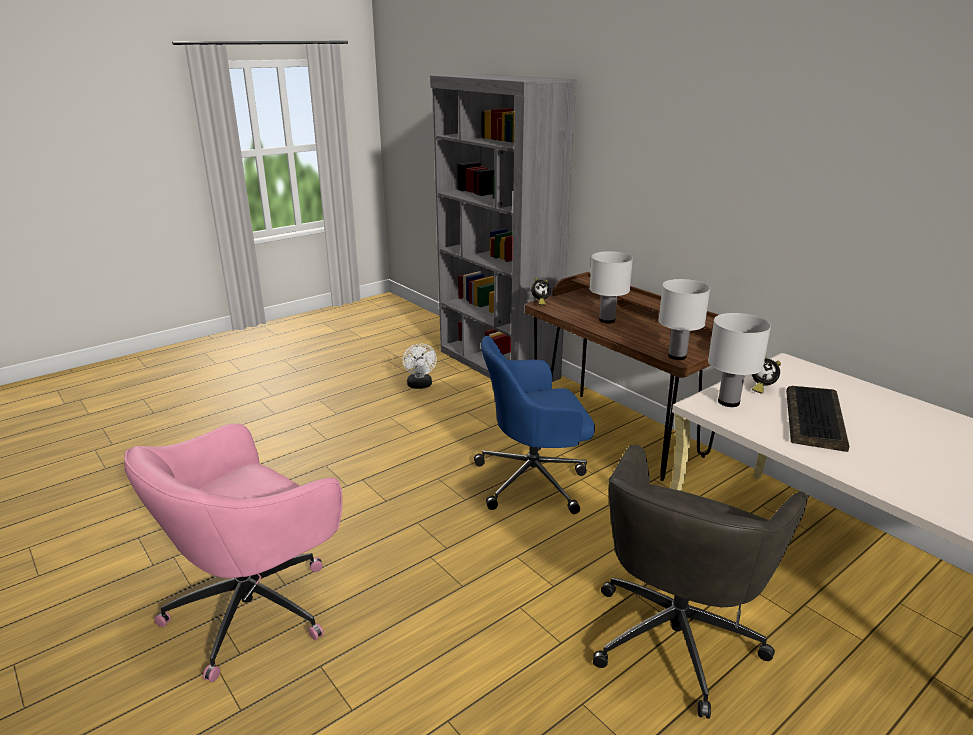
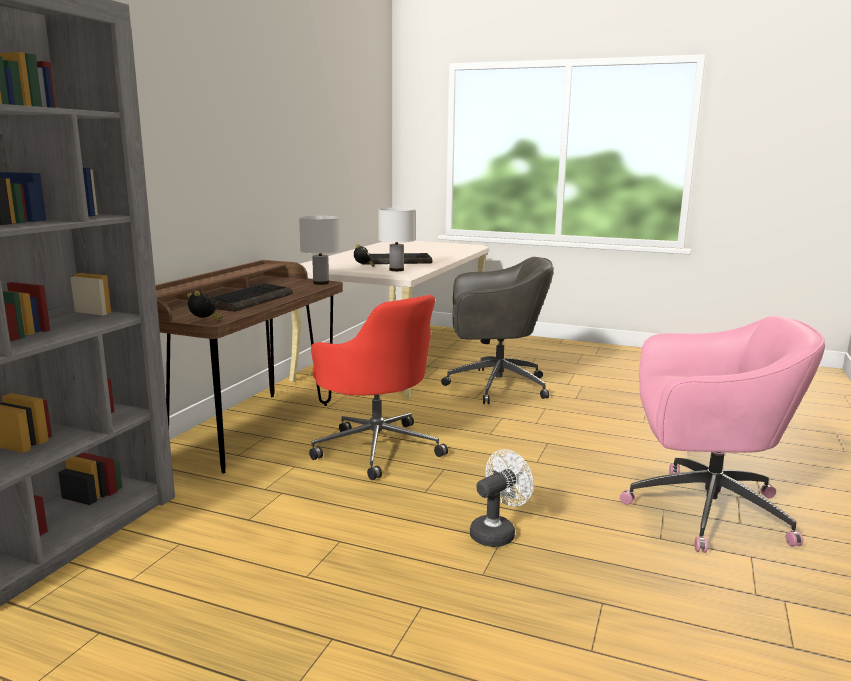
camera: 120 degrees left, 10 degrees down
(420, 386) = (169, 589): white fan -> white fan (497, 532)
(534, 480) = (377, 448): blue office chair -> red office chair
(607, 320) = (248, 300): white table lamp -> keyboard

